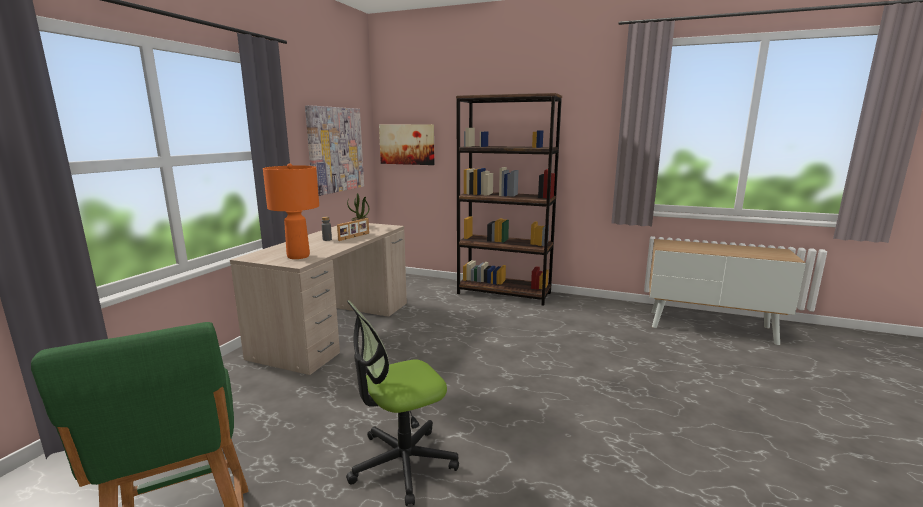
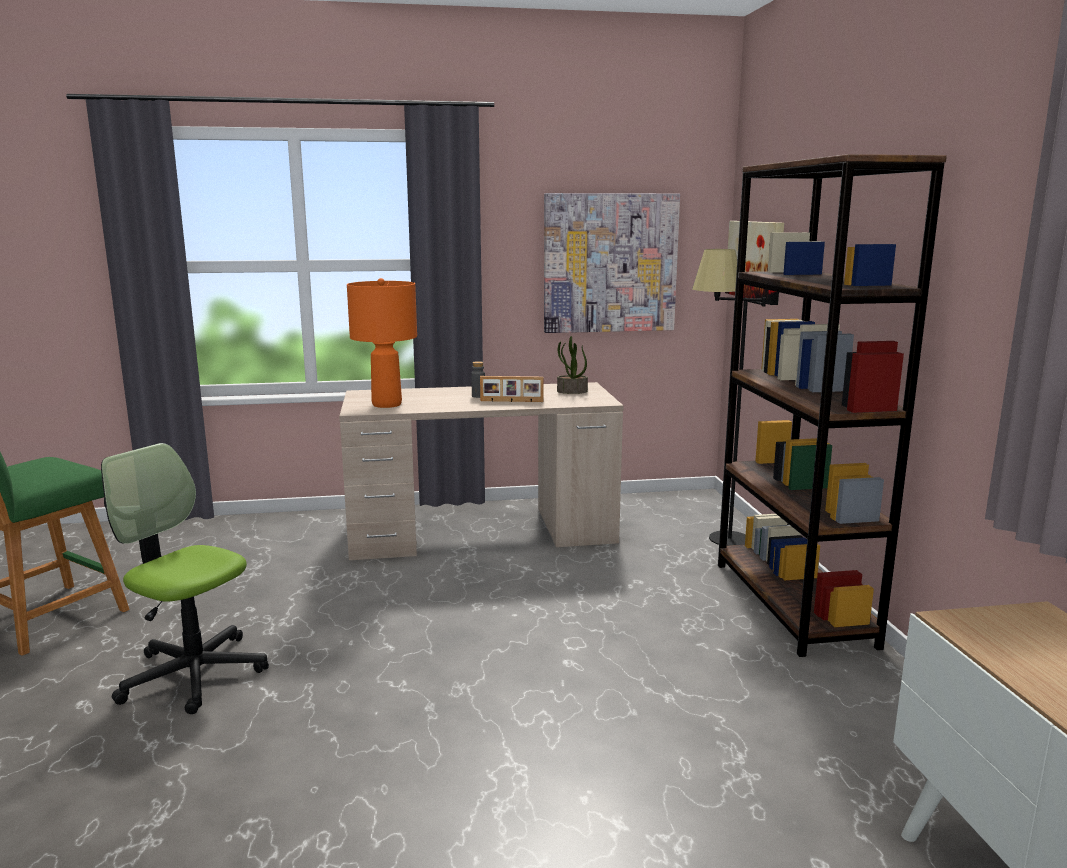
camera: 60 degrees right, 0 degrees up
(436, 287) = (716, 543): none -> black floor lamp

